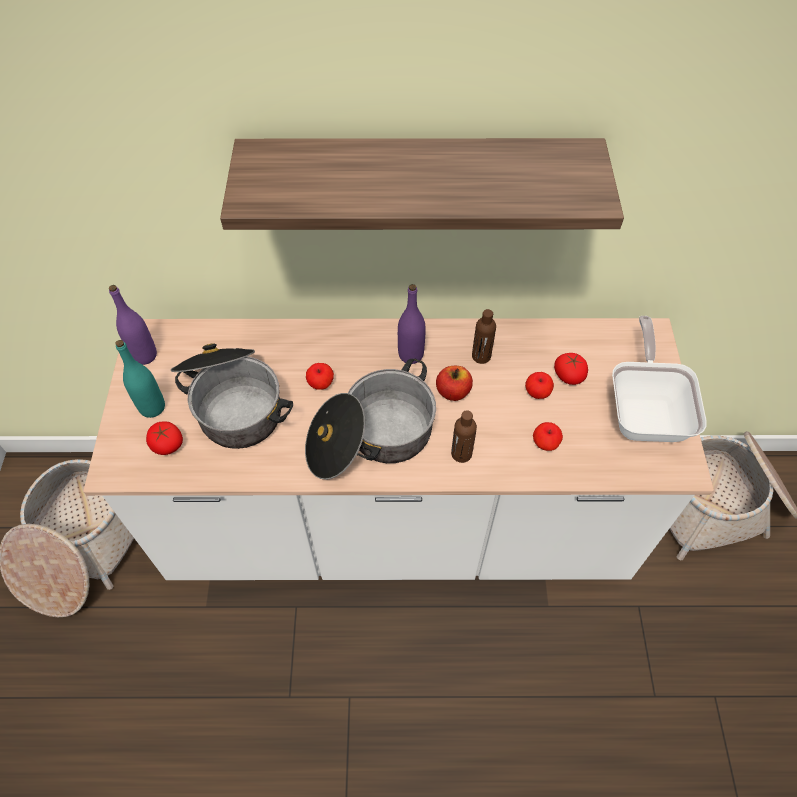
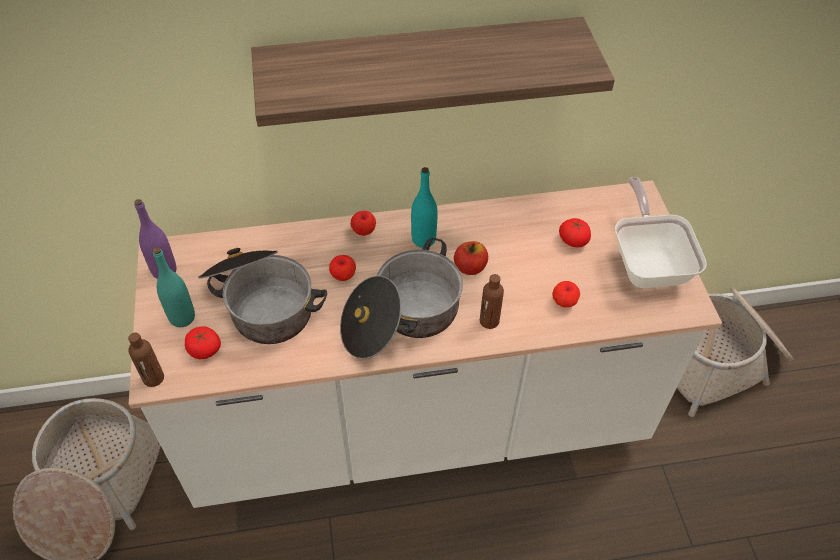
camera: 10 degrees left, 5 degrees down
(411, 355) = (423, 239): purple bottle -> turquoise bottle
(481, 356) = (489, 233): brown bottle -> brown bottle (153, 378)
(537, 392) = (548, 258): apple -> apple (364, 231)

